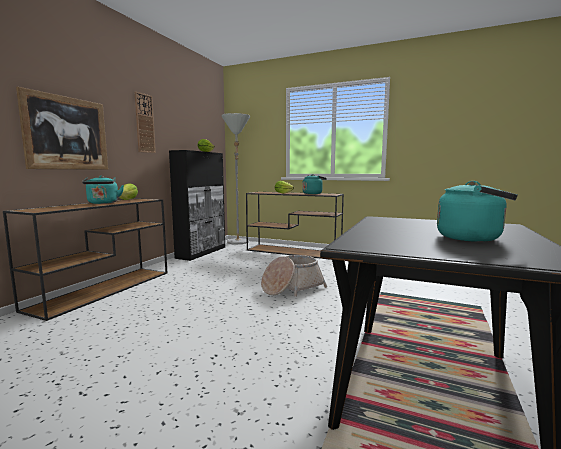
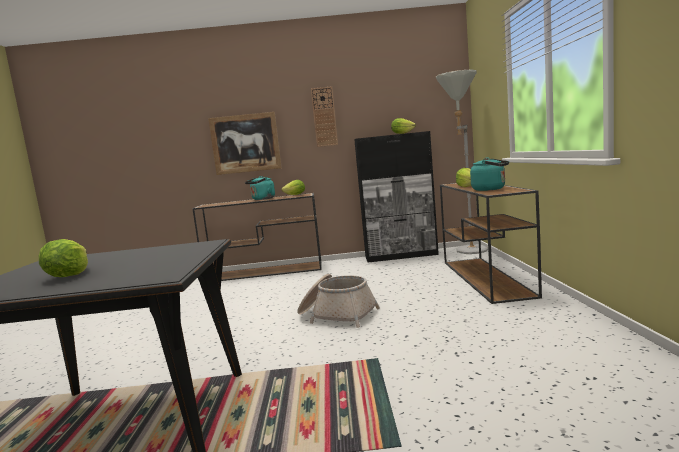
camera: 65 degrees right, 0 degrees up
(473, 238) = (68, 276): turquoise kettle -> lettuce

